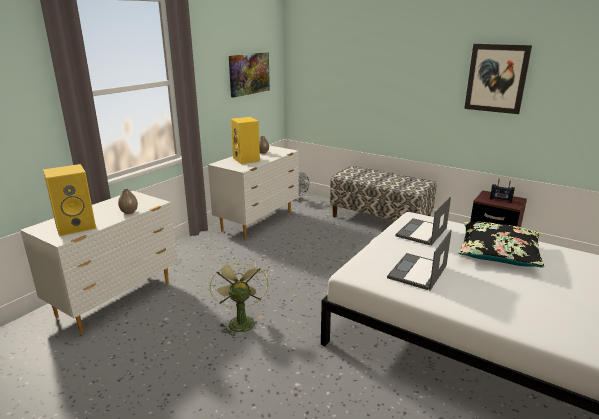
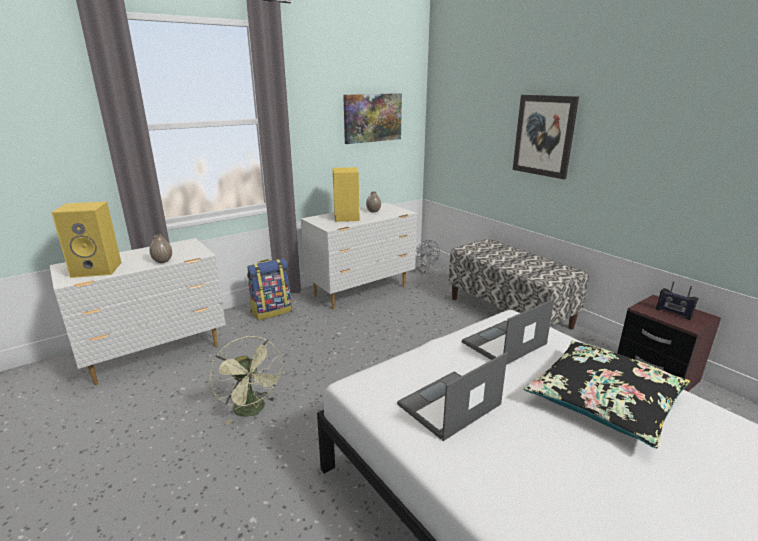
camera: 20 degrees right, 0 degrees up
(193, 249) = (271, 311): none -> backpack
(240, 321) = (253, 410): green fan -> green fan turned 135 degrees clockwise
(496, 78) = (689, 130): picture -> picture (544, 136)

